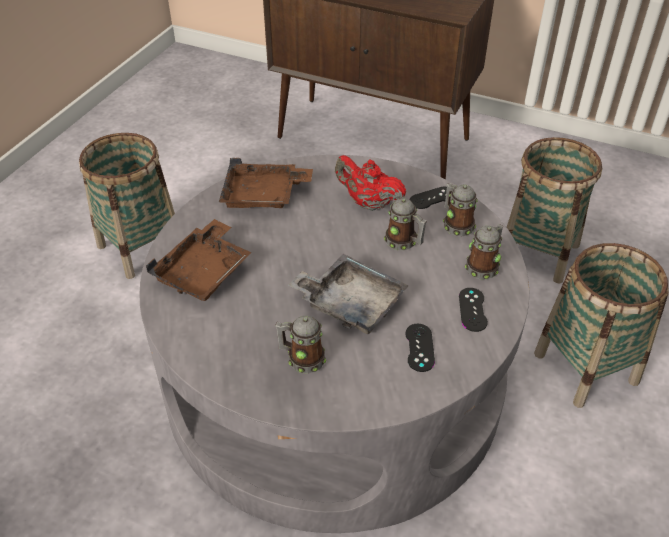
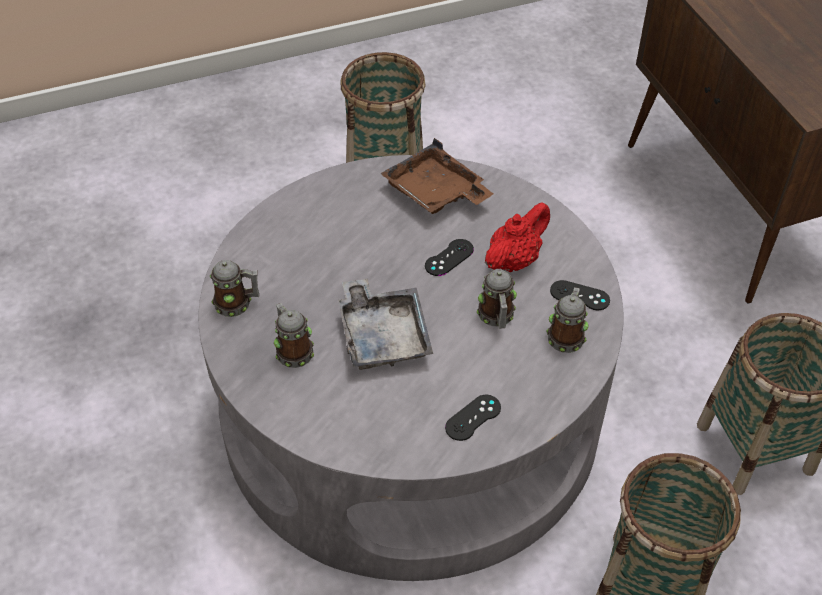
camera: 45 degrees right, 5 degrees up
(204, 272) = (310, 228): brown tray -> none
(368, 203) = (514, 260): red teapot -> red teapot turned 60 degrees clockwise
(419, 347) = (387, 412): black game controller -> black game controller (449, 257)
(484, 266) = (536, 390): mug -> mug (237, 303)

